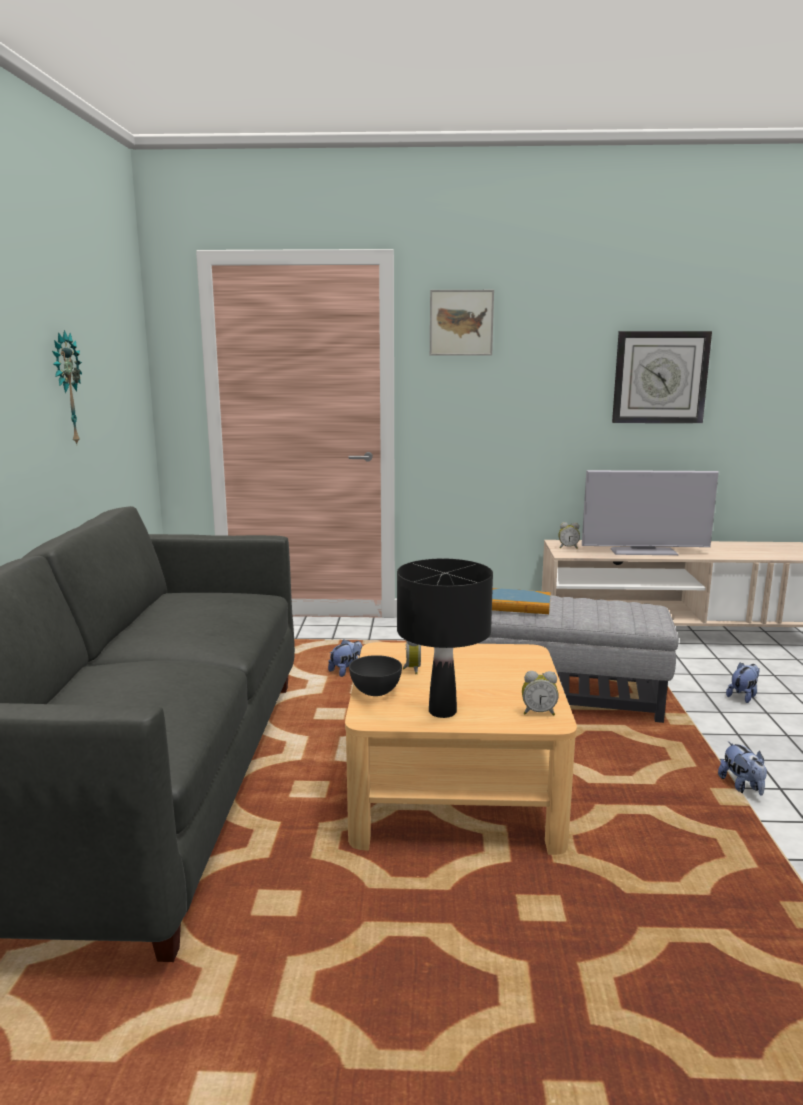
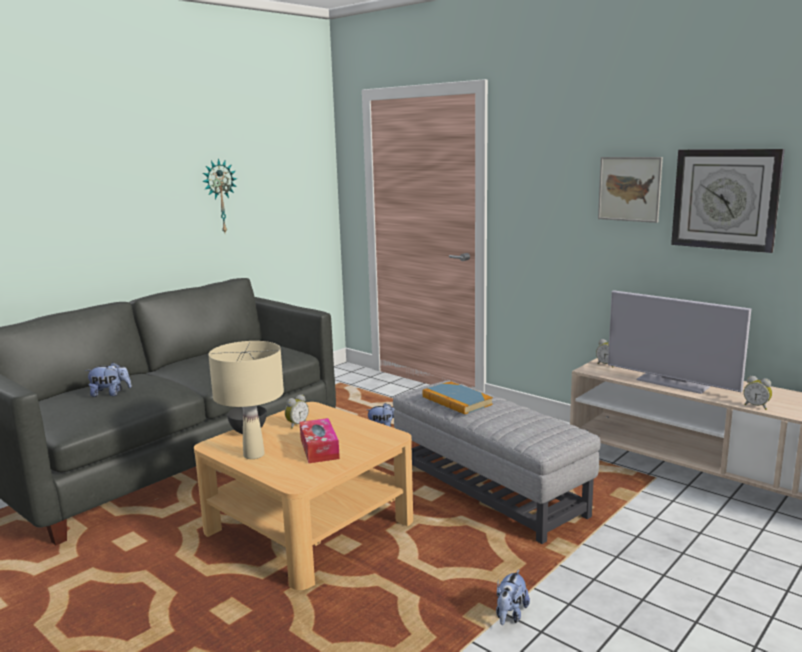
camera: 40 degrees right, 0 degrees up
(442, 712) = (253, 455): black table lamp -> beige table lamp
(461, 323) = (537, 142): picture -> picture (629, 189)
(492, 683) = (319, 449): none -> tissue box
(538, 712) = (302, 475): alarm clock -> alarm clock (756, 406)
(743, 696) = (669, 553): plush toy -> plush toy (110, 394)

